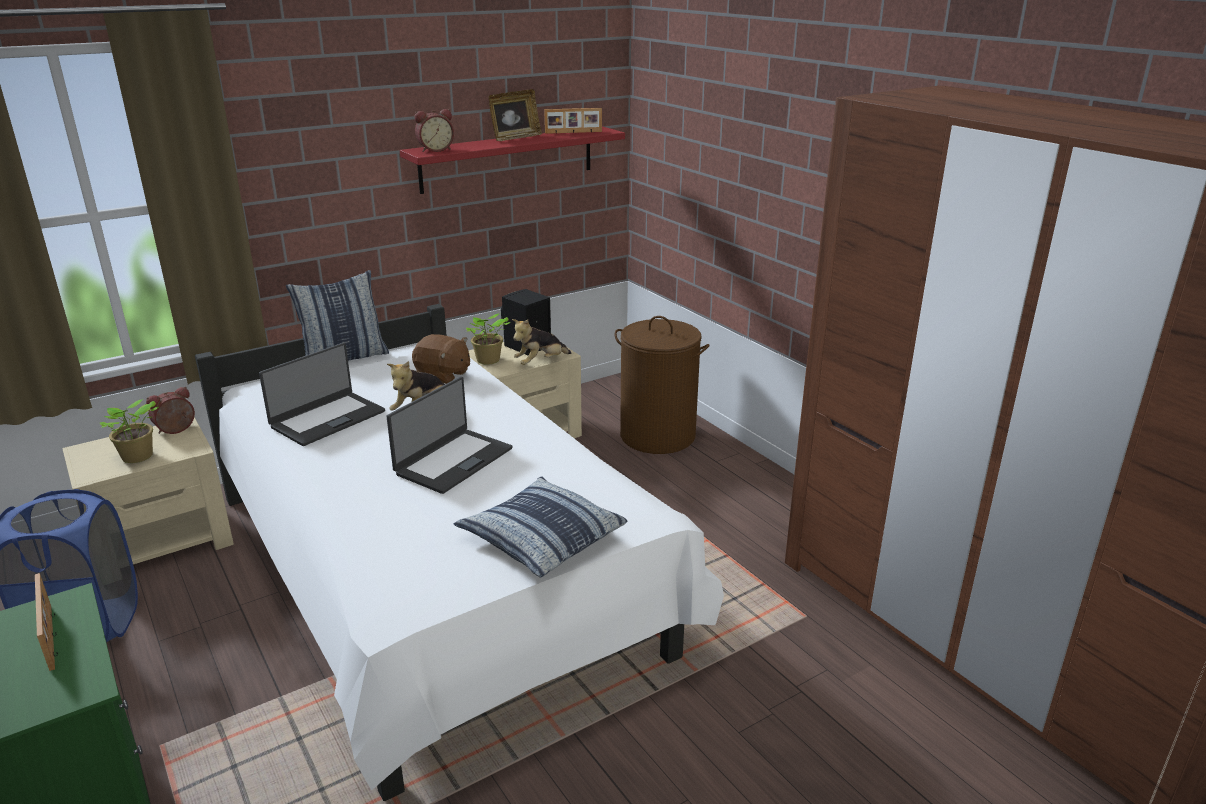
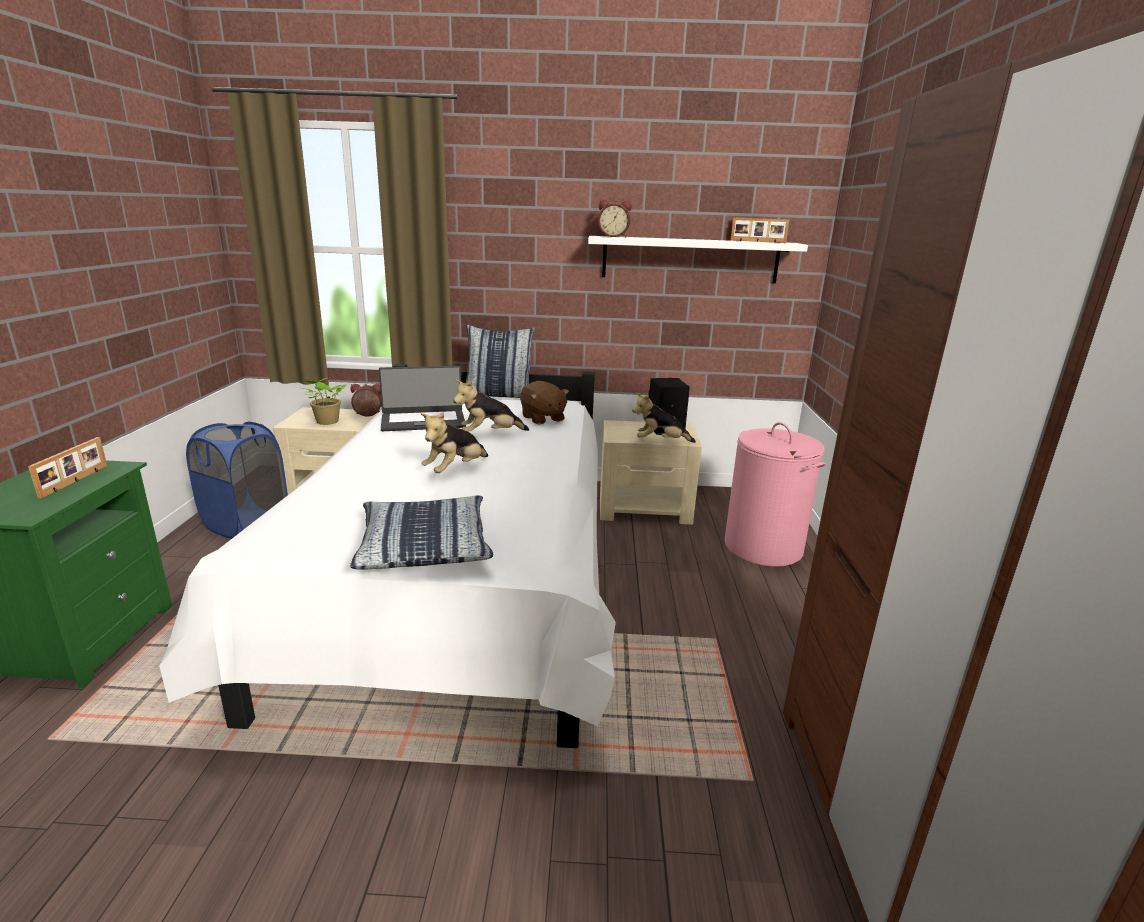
camera: 35 degrees right, 5 degrees down
(453, 461) = (455, 470): laptop -> plush toy
(488, 361) = (620, 430): potted plant -> none
(508, 159) = (690, 259): red shelf -> white shelf
(515, 137) = (697, 239): picture frame -> none
(658, 436) = (763, 547): brown laundry basket -> pink laundry basket

